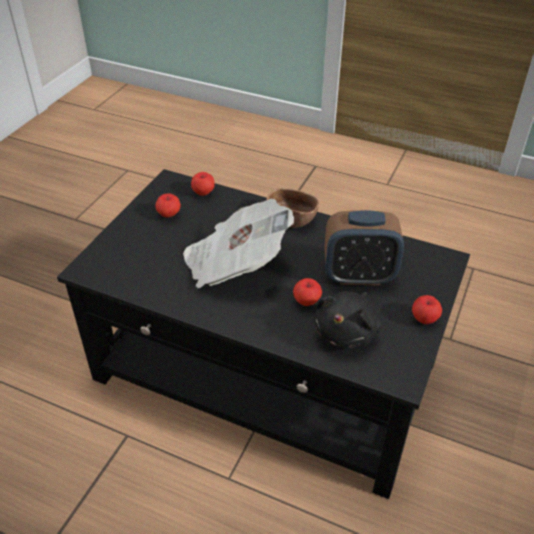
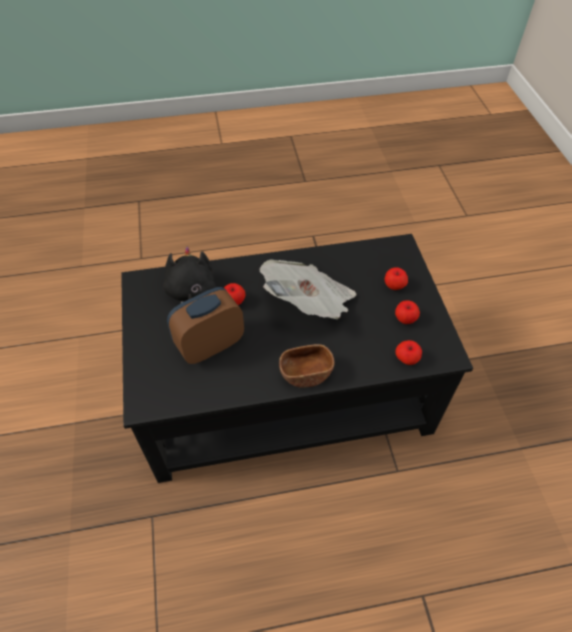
camera: 145 degrees right, 10 degrees up
(424, 319) = (140, 333): apple -> apple (394, 286)

